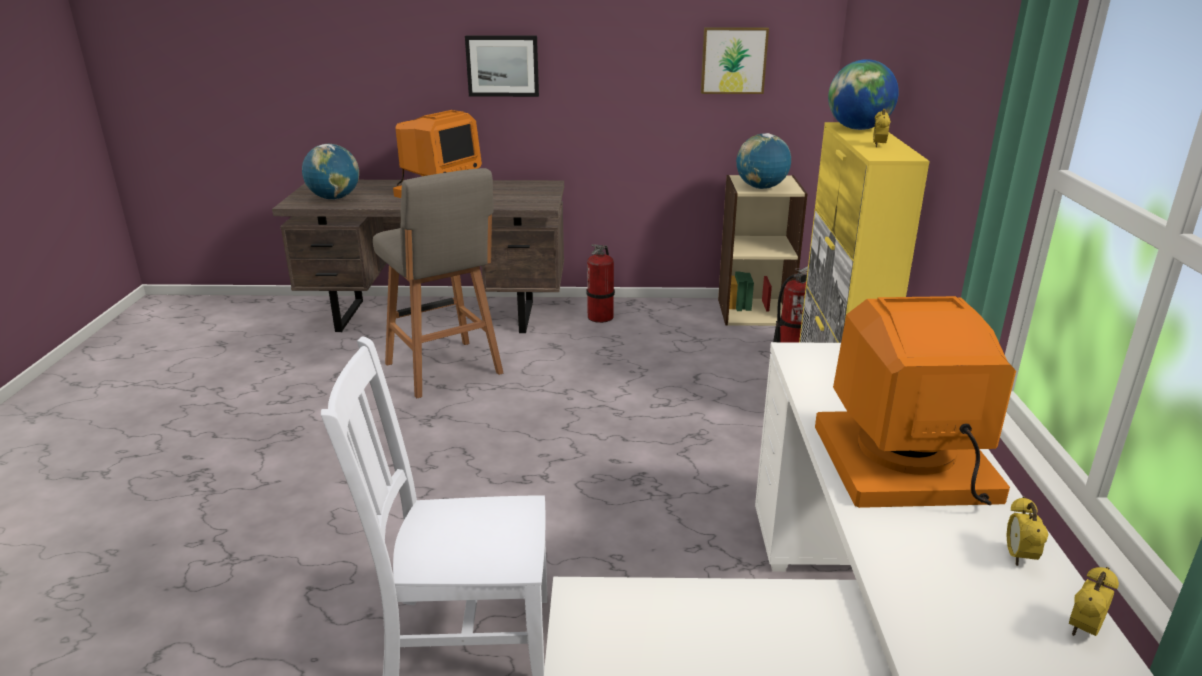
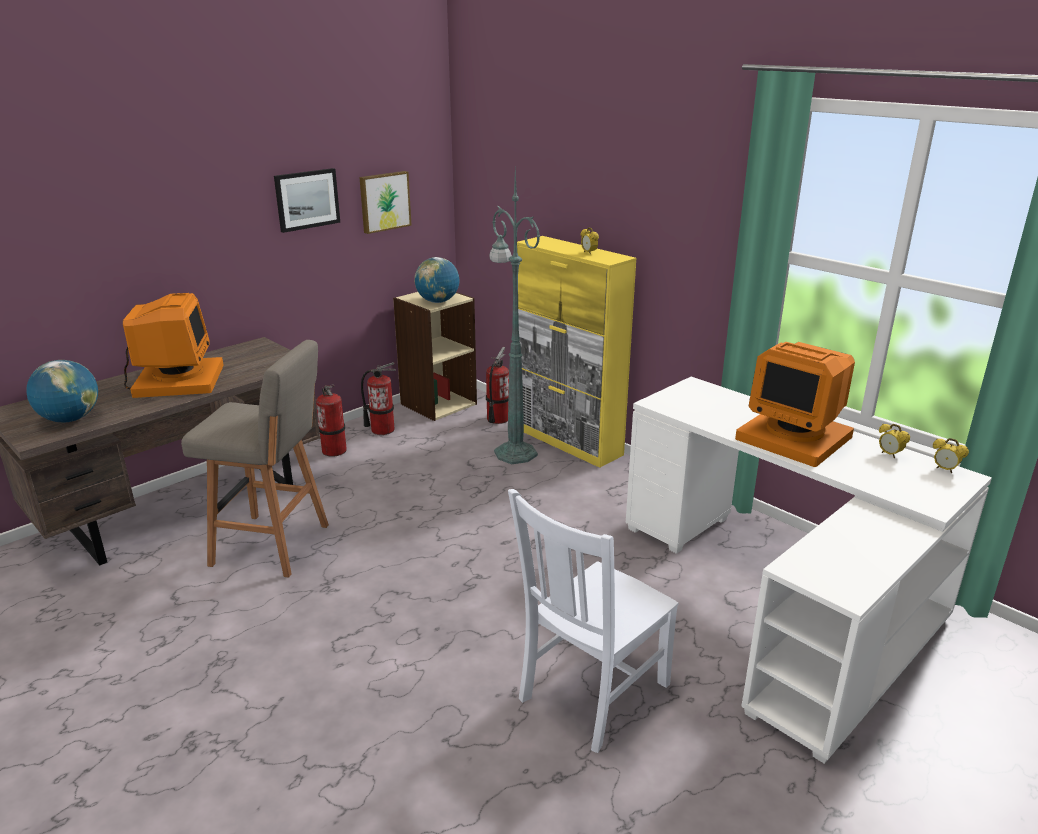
camera: 45 degrees left, 0 degrees up
(502, 66) = (192, 239): picture -> picture (307, 199)
(666, 315) = (382, 430): none -> fire extinguisher
(758, 385) = (514, 452): none -> green floor lamp
(858, 129) = (548, 243): globe -> none
(904, 464) = (795, 437): monitor -> monitor turned 90 degrees counterclockwise
(1083, 630) = (945, 469): alarm clock -> alarm clock turned 45 degrees counterclockwise

